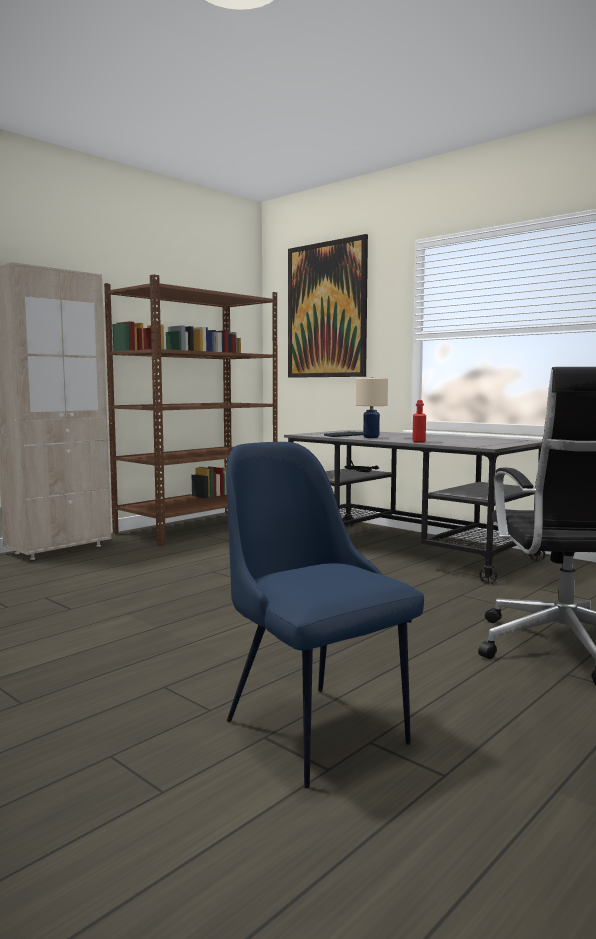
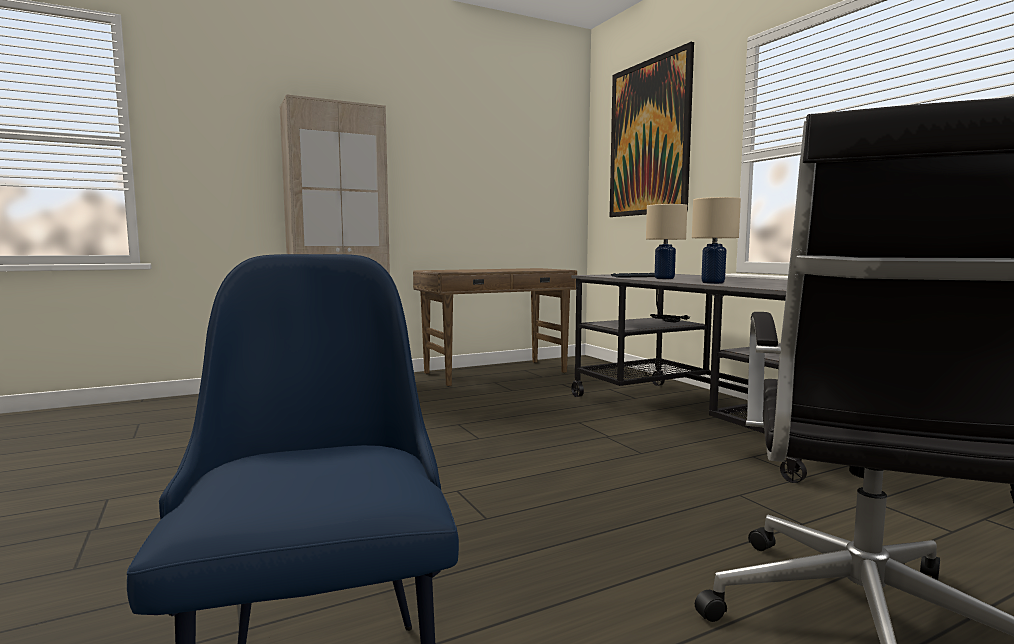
camera: 20 degrees right, 0 degrees up
(198, 527) = (496, 373): brown bookcase -> brown console table
(418, 441) = (714, 283): red bottle -> beige table lamp

